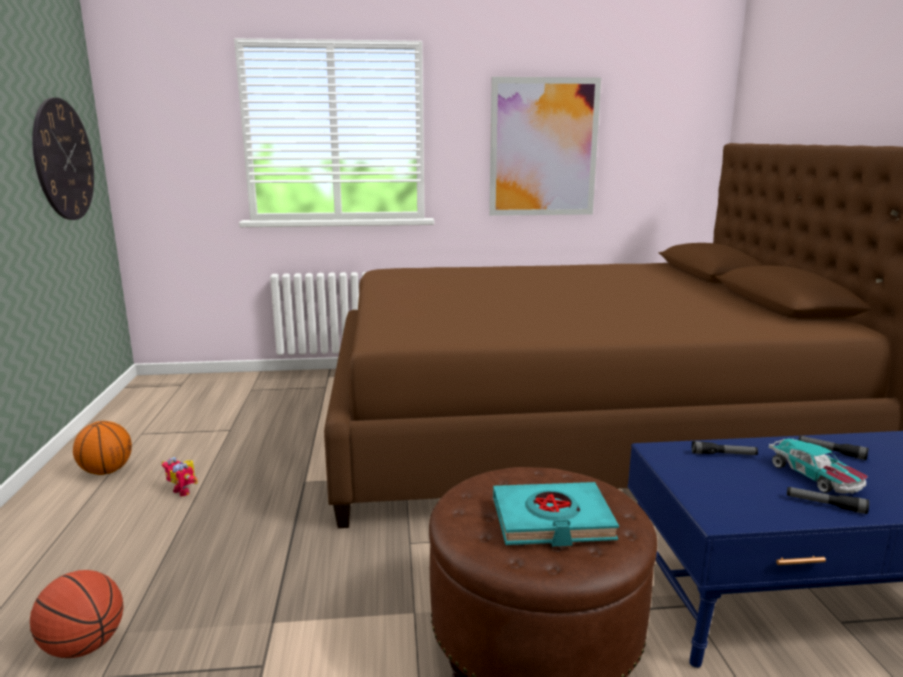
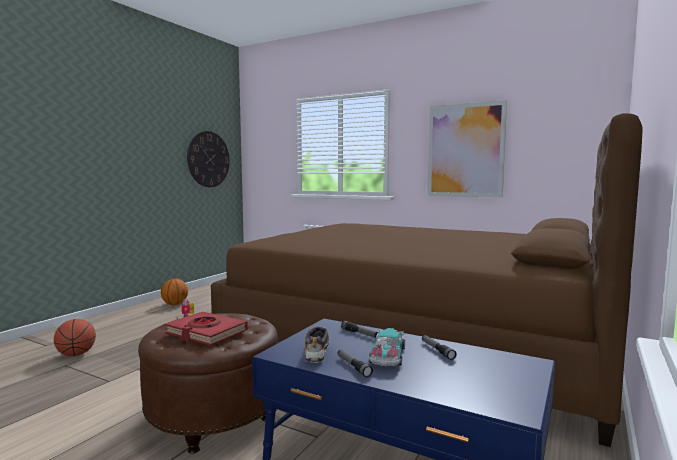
camera: 35 degrees right, 10 degrees down
(552, 521) = (206, 333): turquoise book -> red book
(750, 499) = (316, 352): none -> shoe

